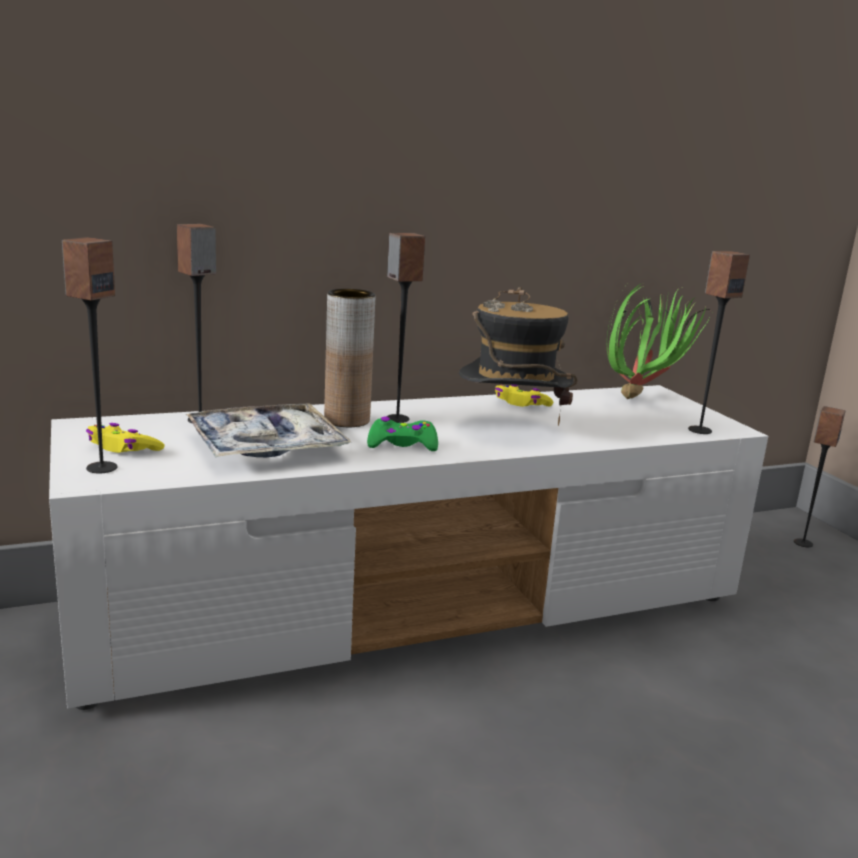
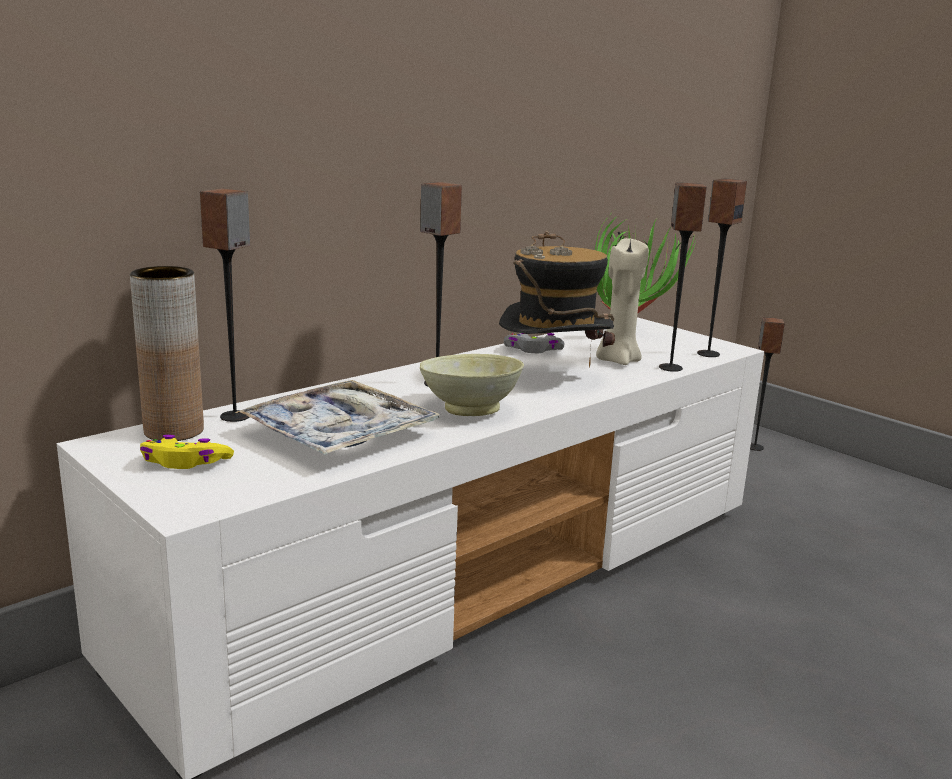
camera: 20 degrees left, 0 degrees up
(101, 467) = (186, 489): speaker -> speaker (670, 368)
(347, 420) = (389, 393): brown vase -> brown vase (174, 431)
(402, 444) = (471, 409): green game controller -> beige bowl
(521, 404) = (533, 351): yellow game controller -> grey game controller
(595, 423) = (617, 360): none -> beige candle

